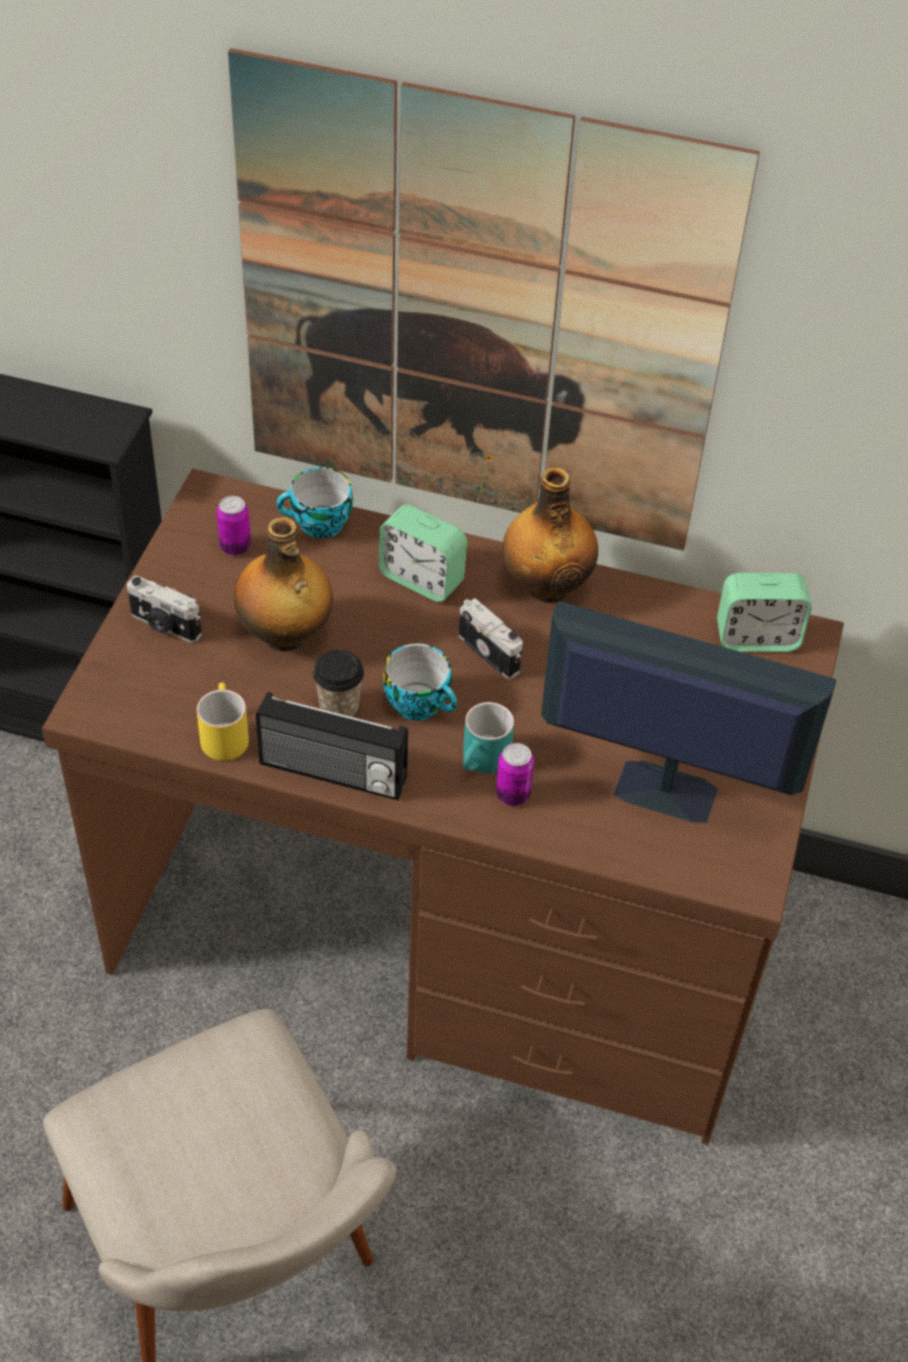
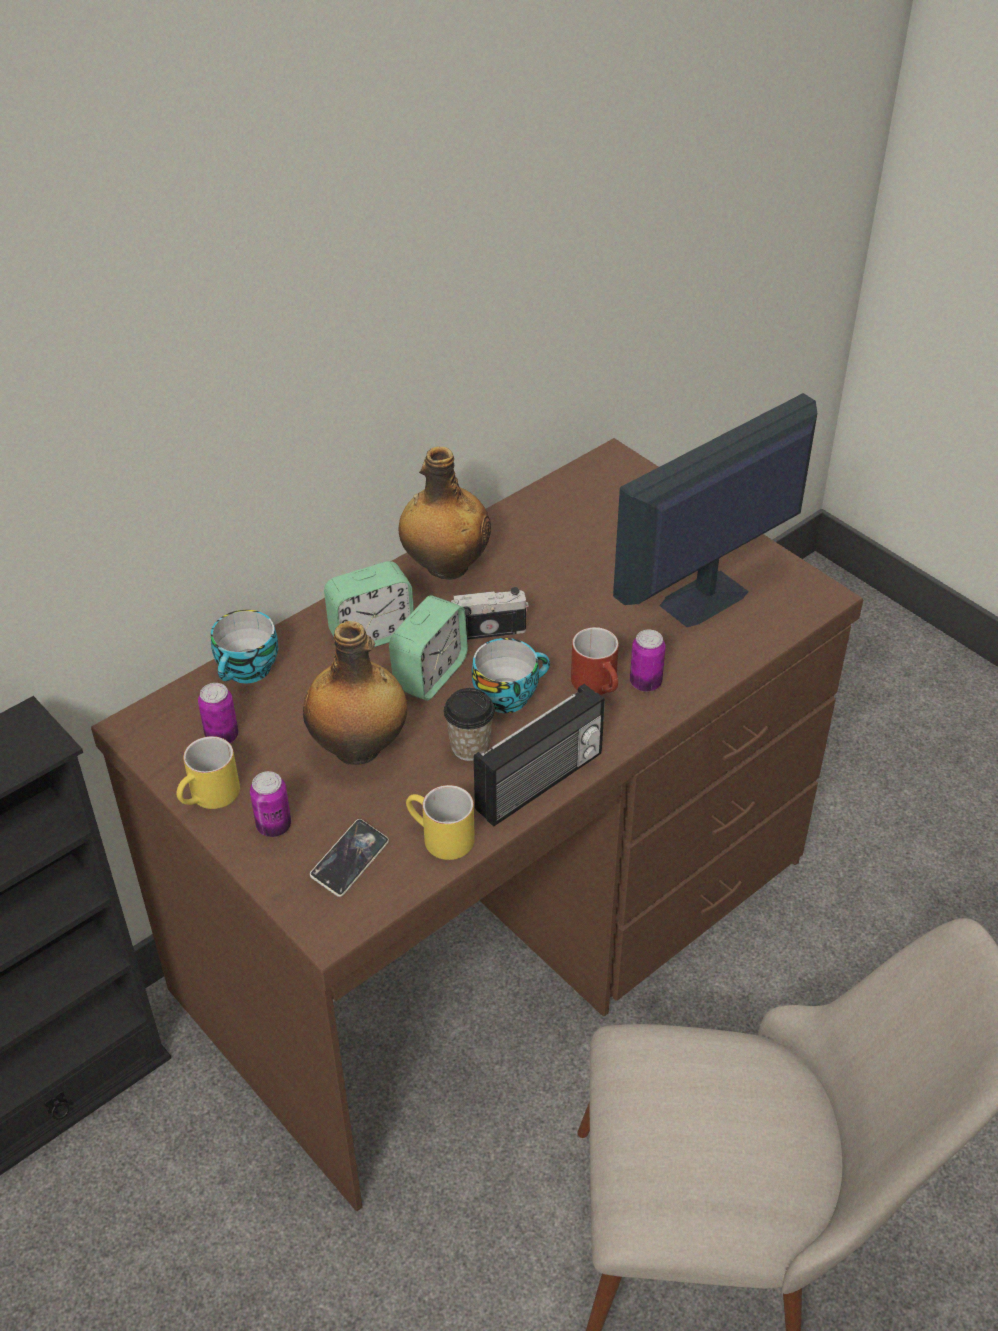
camera: 55 degrees left, 5 degrees down
(160, 690) = (350, 861): none -> phone
(164, 626) = (274, 826): camera -> can
(167, 573) = (209, 798): none -> yellow mug
(477, 315) = (307, 367): picture -> none
(483, 762) = (599, 685): turquoise mug -> red mug
(757, 638) = (594, 484): alarm clock -> alarm clock (430, 674)

